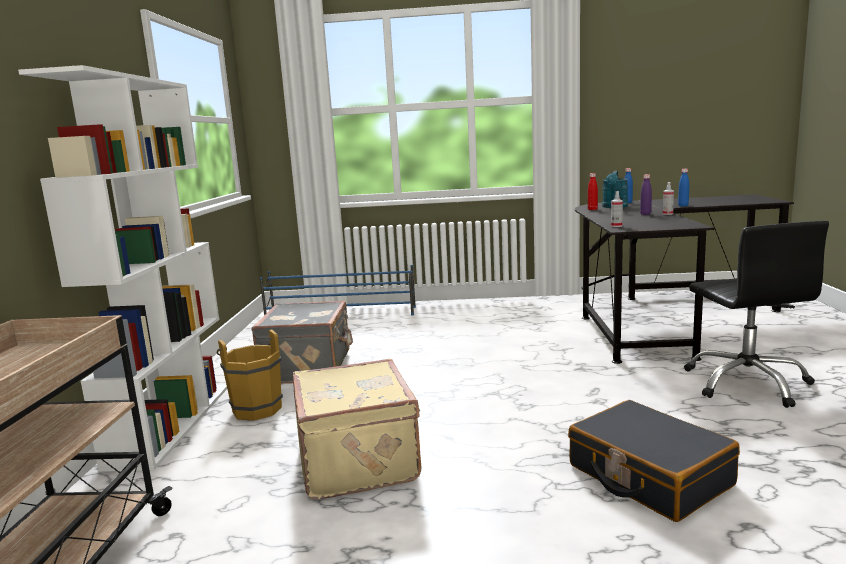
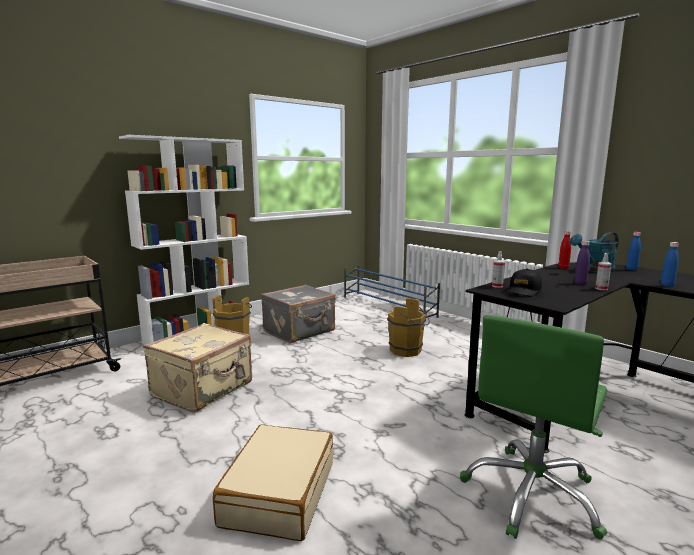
camera: 45 degrees right, 0 degrees up
(462, 341) = (408, 351): none -> brown bucket
(643, 224) = (523, 291): none -> black cap
(648, 475) = (278, 493): black suitcase -> beige suitcase
(747, 383) = (532, 494): black office chair -> green office chair

